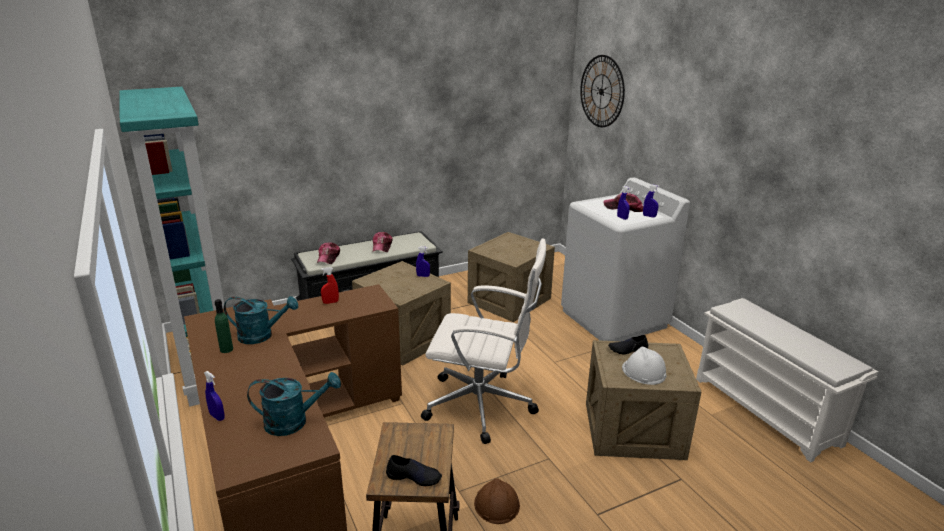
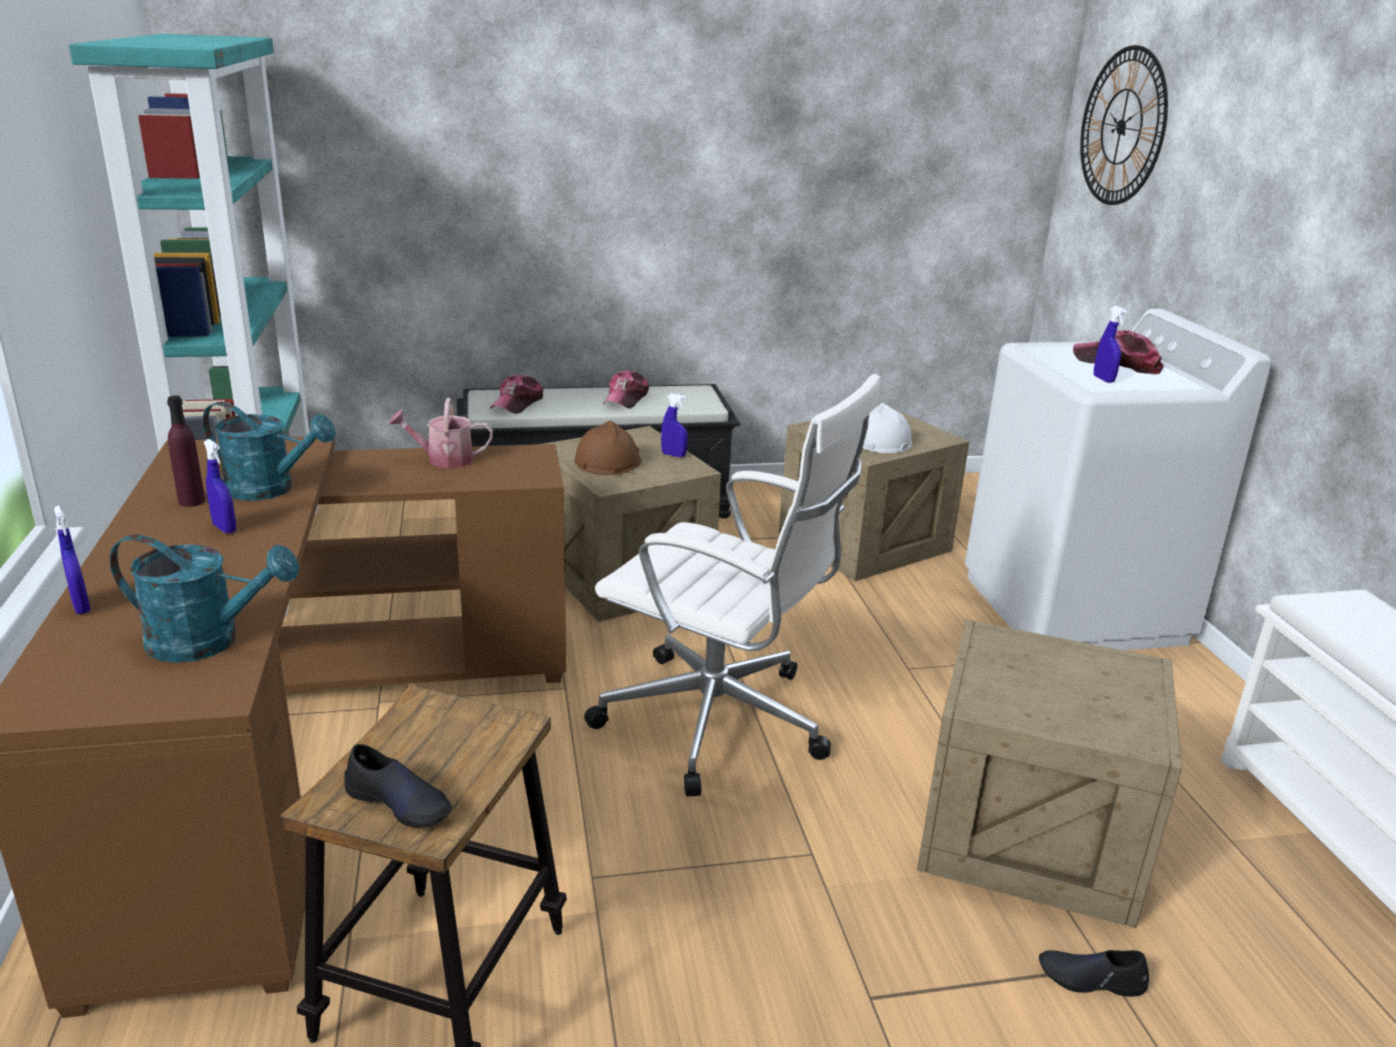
camera: 15 degrees right, 0 degrees up
(226, 349) = (192, 501): green bottle -> purple bottle
(330, 302) = (443, 460): red spray bottle -> watering can
(496, 504) = (656, 923): brown hard hat -> brown hard hat (607, 461)
(627, 350) = (1037, 651): black shoe -> black shoe (1090, 979)
(643, 371) = (1055, 700): white hard hat -> white hard hat (880, 441)
(649, 216) = (1169, 383): blue spray bottle -> blue spray bottle (224, 528)

